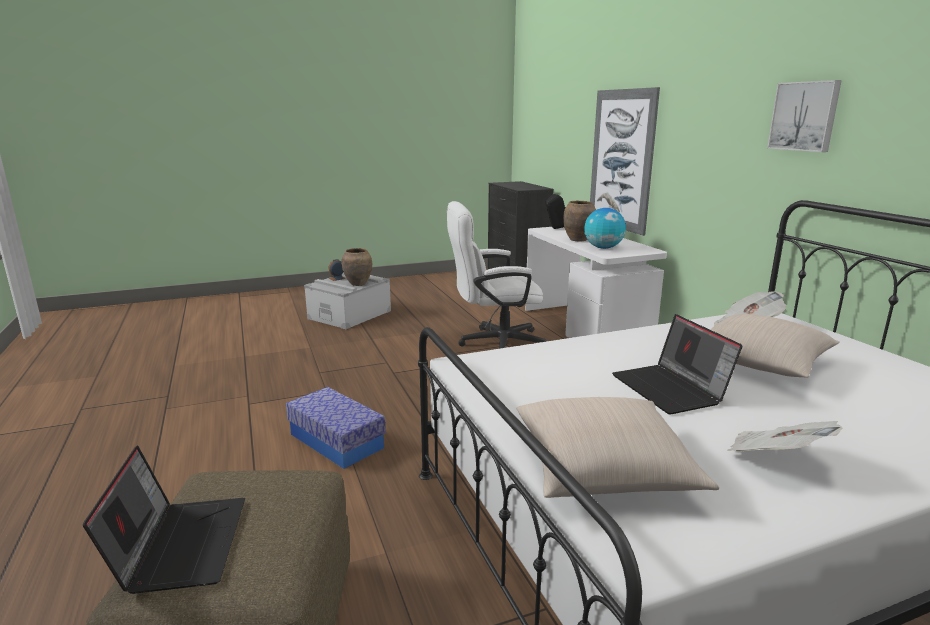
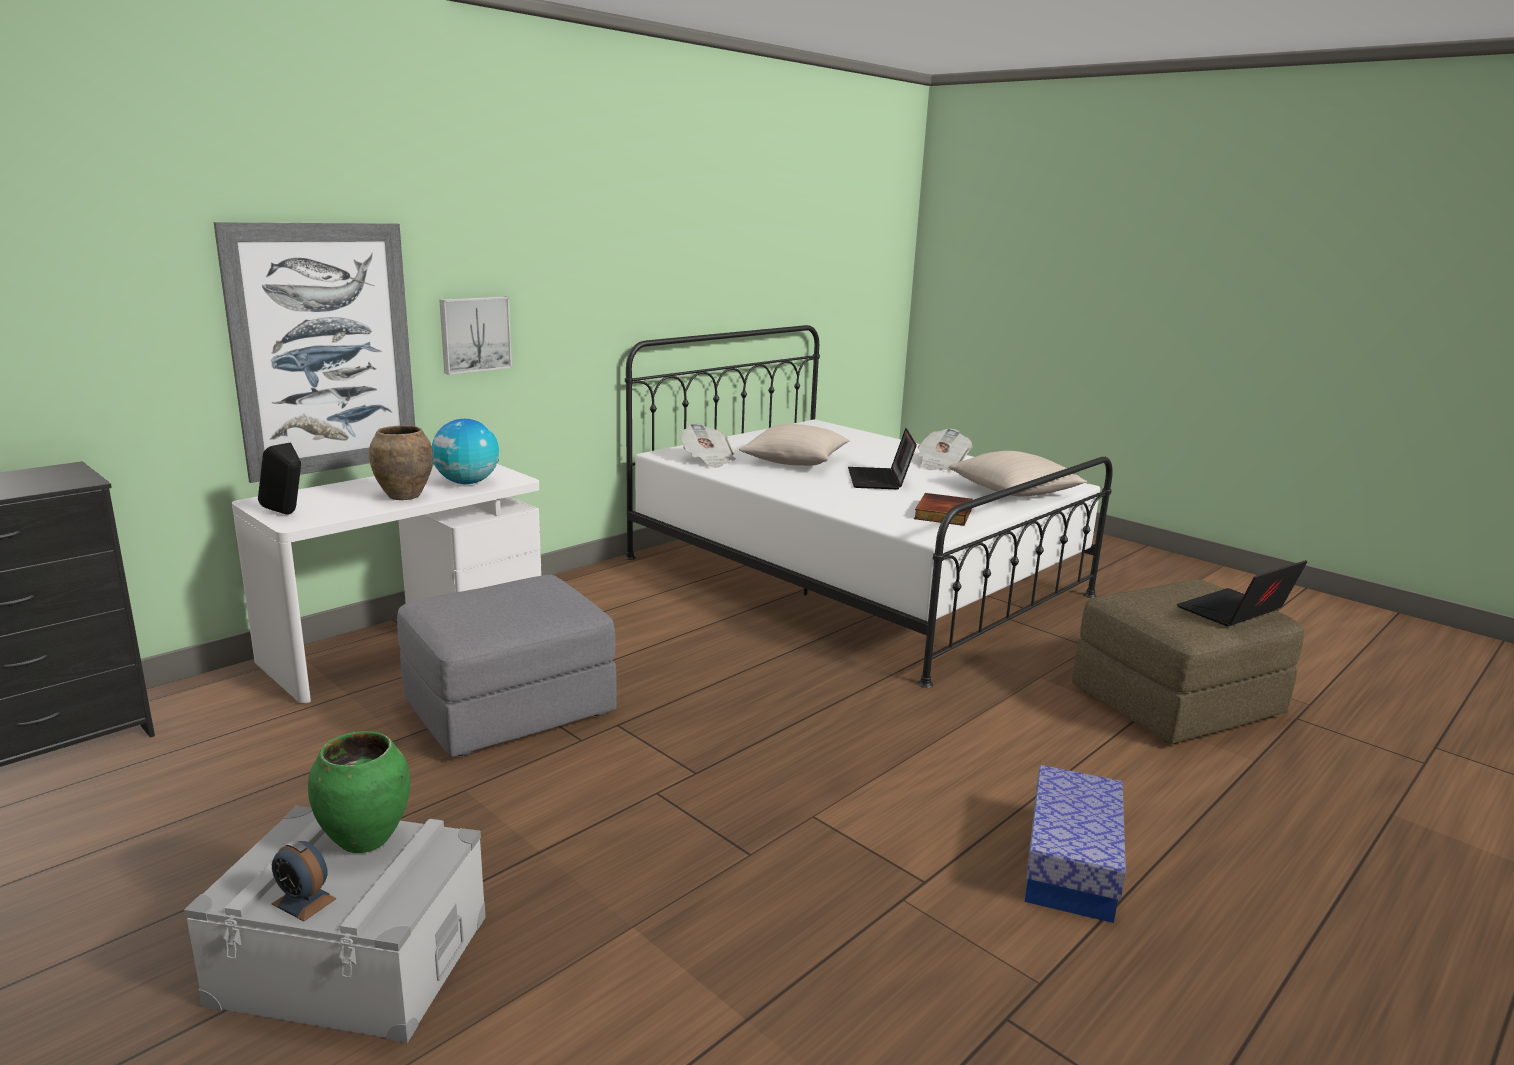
camera: 115 degrees left, 0 degrees up
(336, 441) = (928, 755): storage box -> storage box (1071, 864)
(358, 284) = (365, 839): brown vase -> green vase
(494, 343) = (509, 709): white office chair -> grey ottoman
(525, 388) = (942, 513): none -> book
(671, 389) = (880, 480): laptop -> laptop turned 135 degrees clockwise
(805, 116) = (616, 261): picture -> picture (474, 334)

